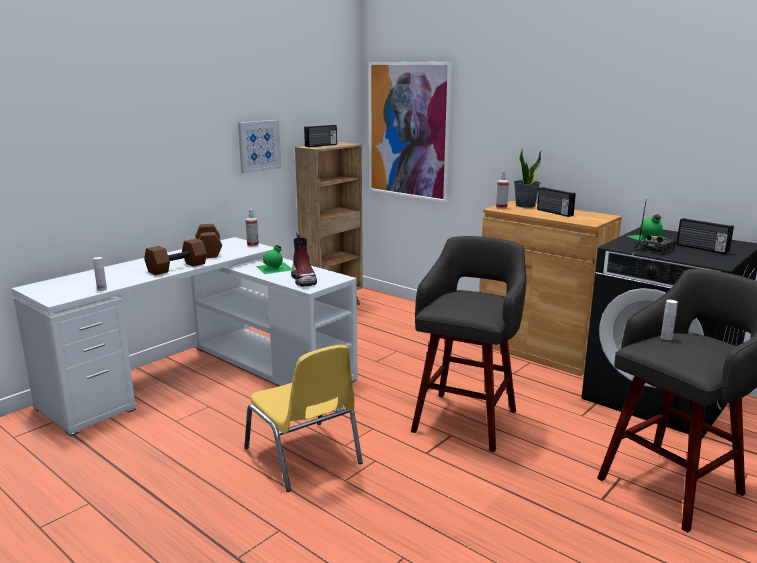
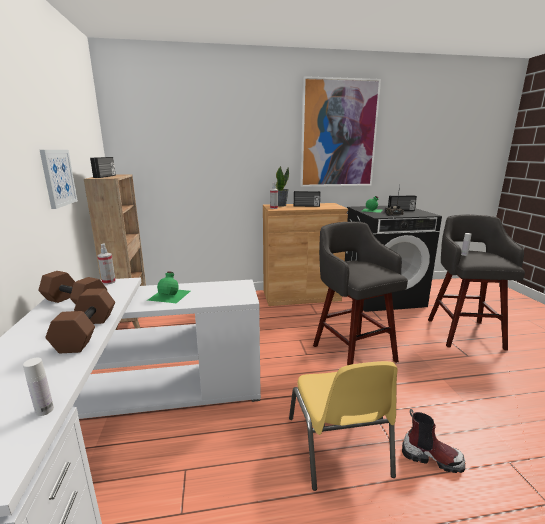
camera: 50 degrees left, 0 degrees up
(304, 280) = (223, 295): boot -> boot (431, 457)
(304, 456) = (338, 446): yellow chair -> yellow chair turned 75 degrees clockwise
(409, 130) = (162, 162): picture -> picture (338, 134)

